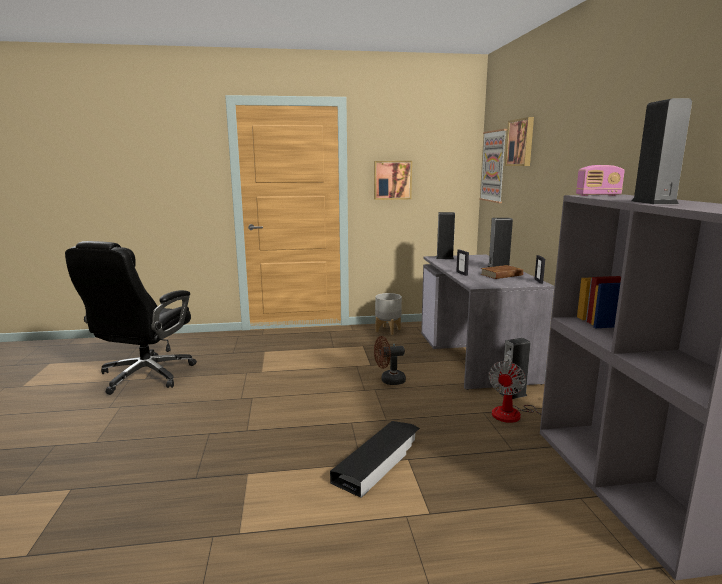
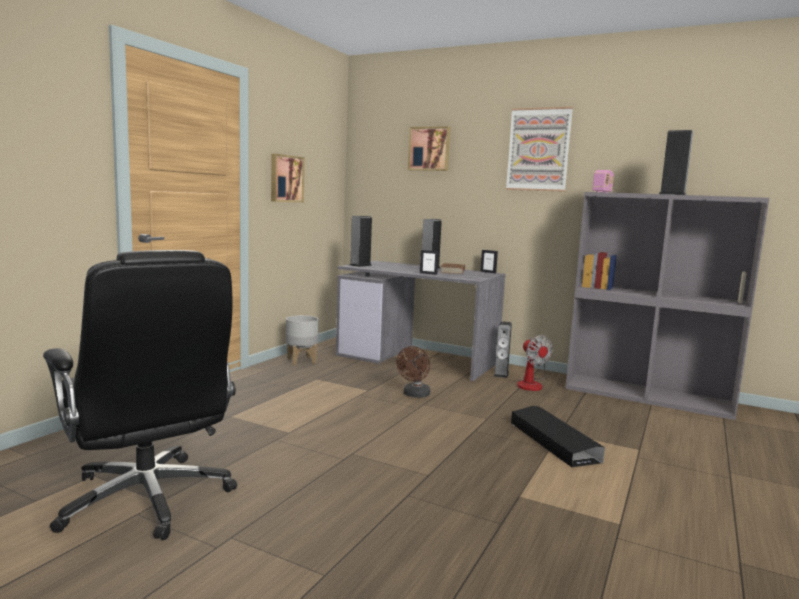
camera: 55 degrees left, 5 degrees down
(493, 166) = (376, 170): picture -> picture (538, 149)

